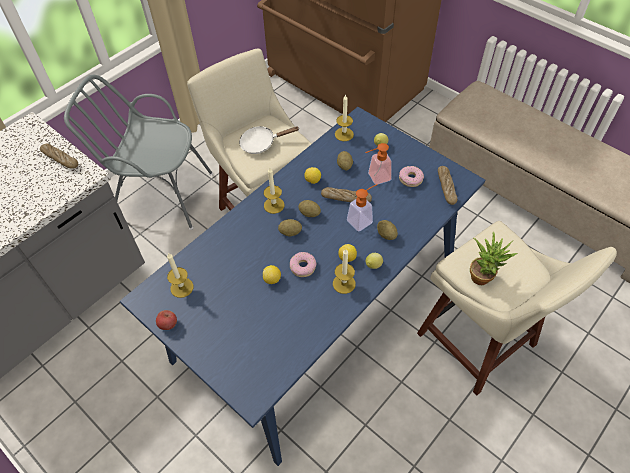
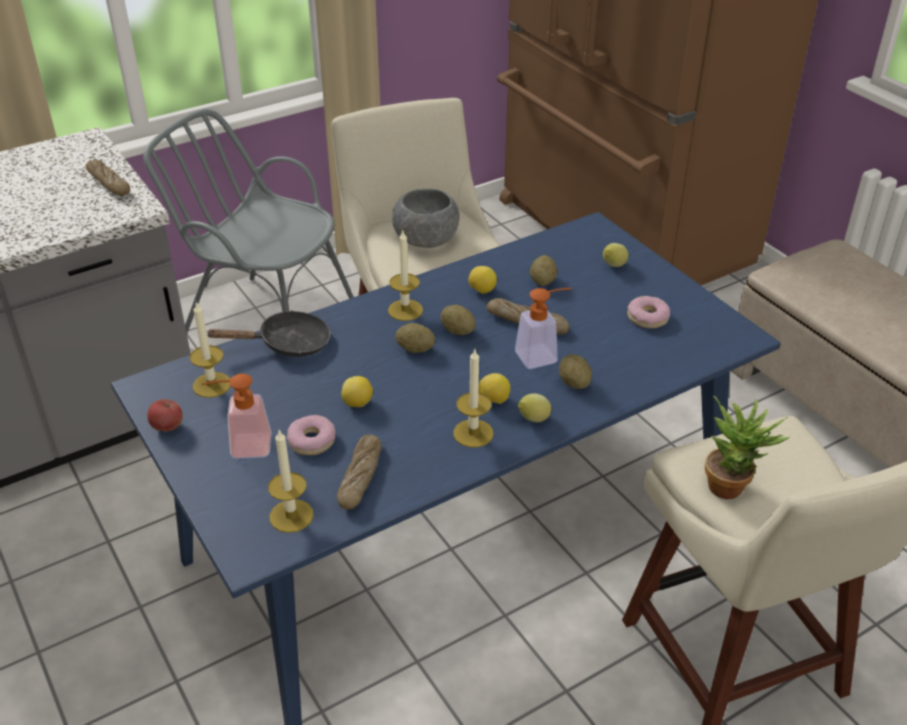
camera: 15 degrees right, 15 degrees down
(214, 247) = (287, 344): none -> black frying pan
(261, 143) = (426, 240): white frying pan -> grey bowl
(302, 267) = (415, 397): donut -> donut (311, 441)
(344, 134) = (559, 242): candle -> candle (291, 516)
(375, 178) = (588, 306): soap dispenser -> soap dispenser (242, 446)
(446, 187) = (705, 340): bread -> bread (360, 477)

